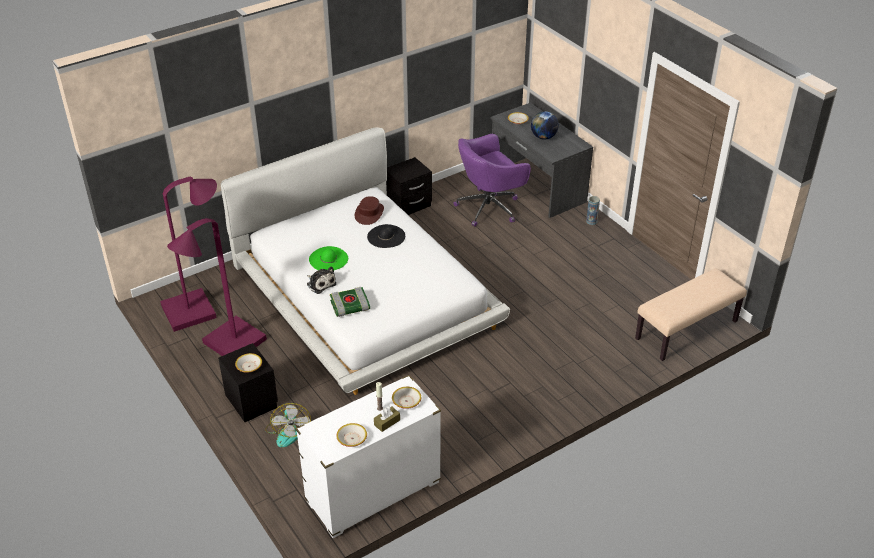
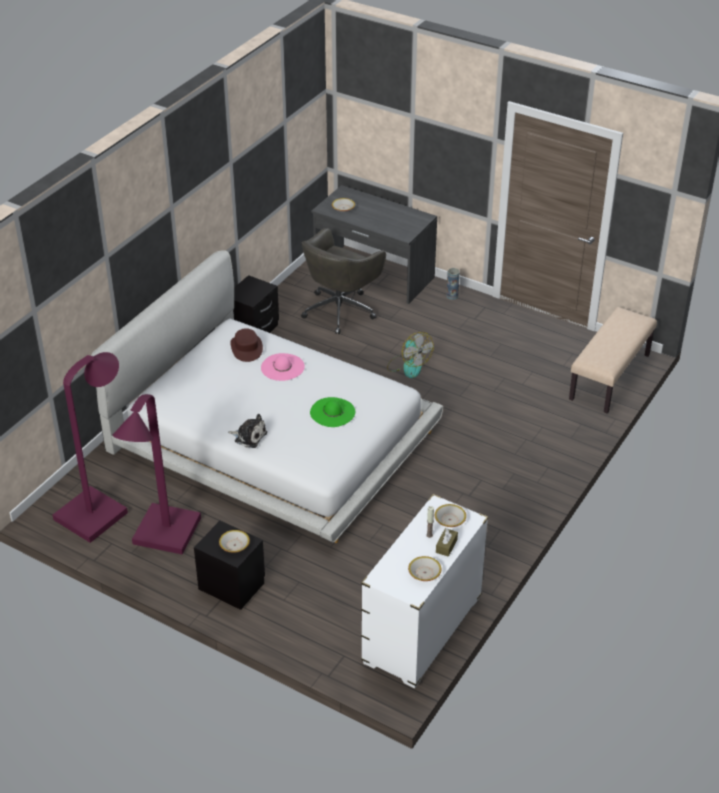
camera: 25 degrees left, 0 degrees up
(288, 431) = (293, 603): fan -> fan (408, 366)
(328, 259) = (238, 408): green hat -> green hat (332, 412)
(349, 306) = (298, 450): book -> none
(386, 236) = (282, 367): black hat -> pink hat
(489, 207) = (340, 310): purple office chair -> grey office chair
(543, 137) = (381, 218): globe -> none

